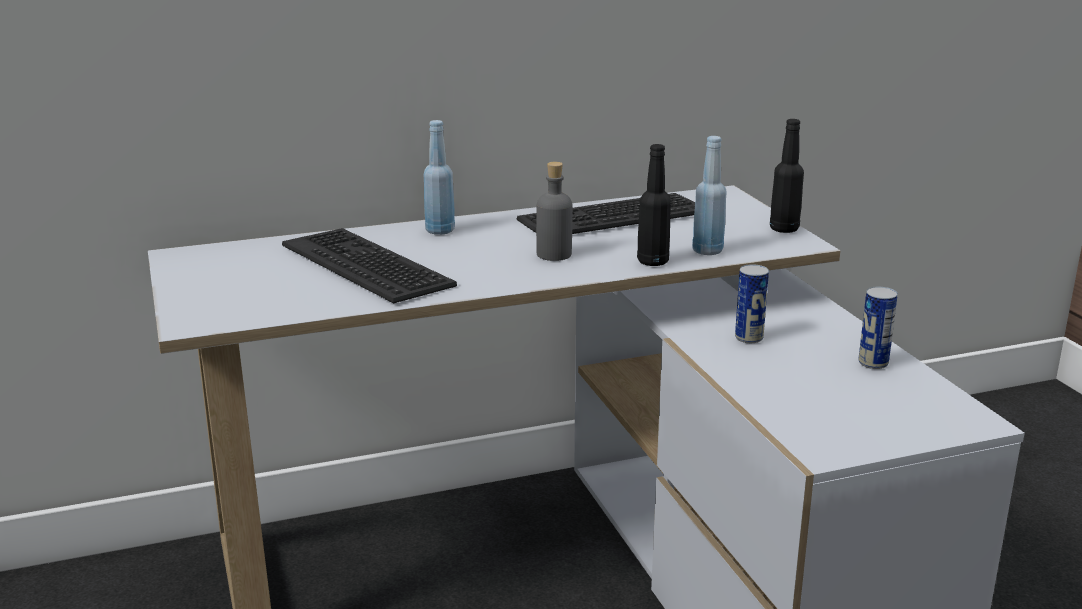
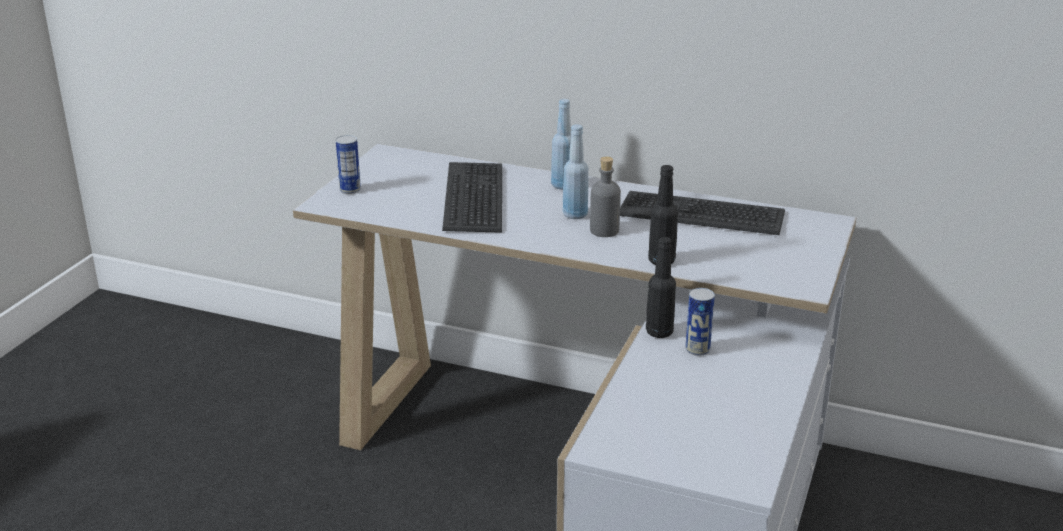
camera: 40 degrees right, 5 degrees up
(707, 251) = (718, 267): blue bottle -> blue bottle (575, 215)
(784, 229) = (816, 270): black bottle -> black bottle (659, 332)
(873, 363) = (755, 407): can -> can (350, 190)

